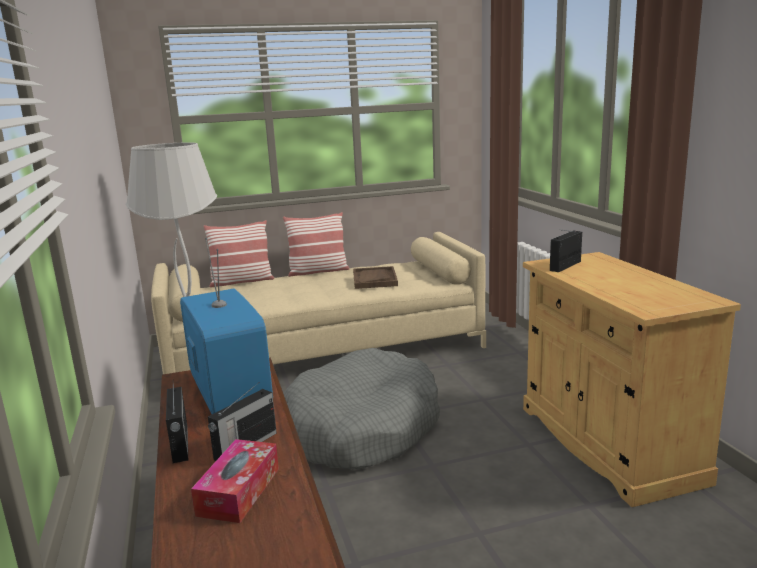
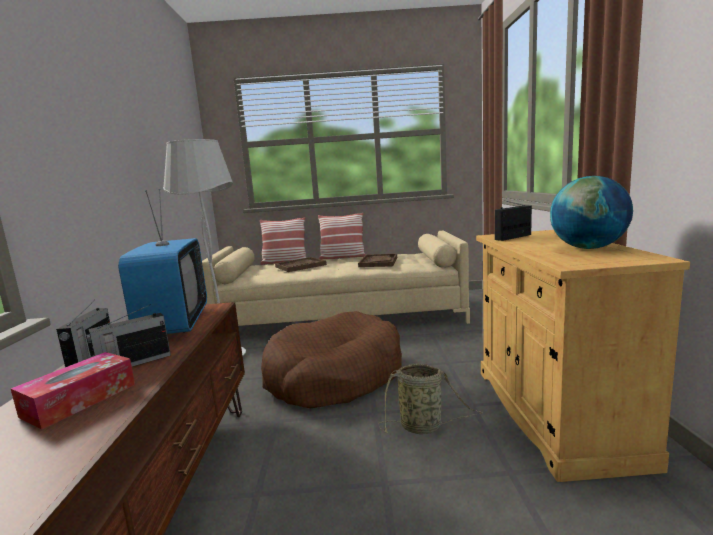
camera: 15 degrees right, 5 degrees down
(273, 288) = (300, 266): none -> brown tray
(362, 428) = (334, 376): grey dog bed -> brown dog bed
(490, 473) = (424, 426): none -> basket
(649, 285) = (588, 248): none -> globe

